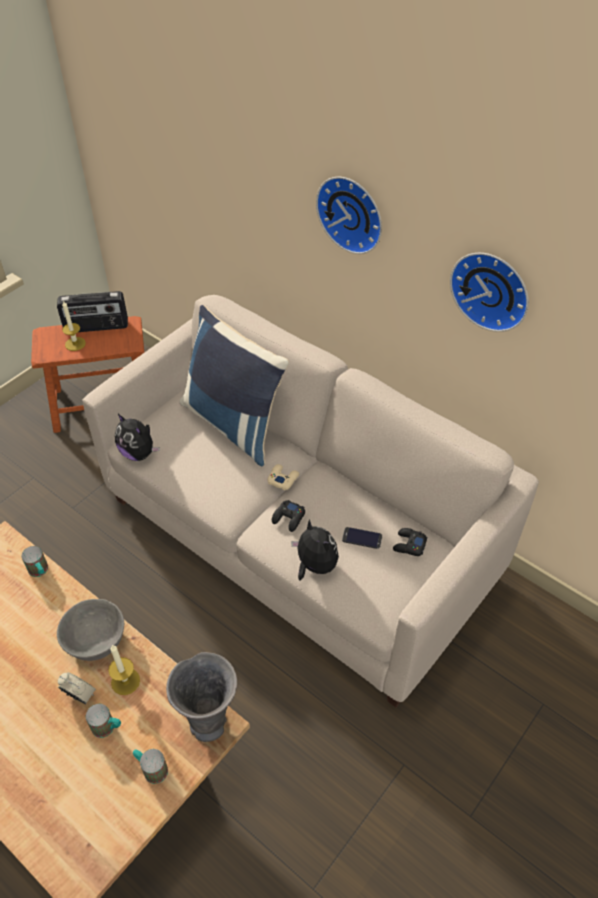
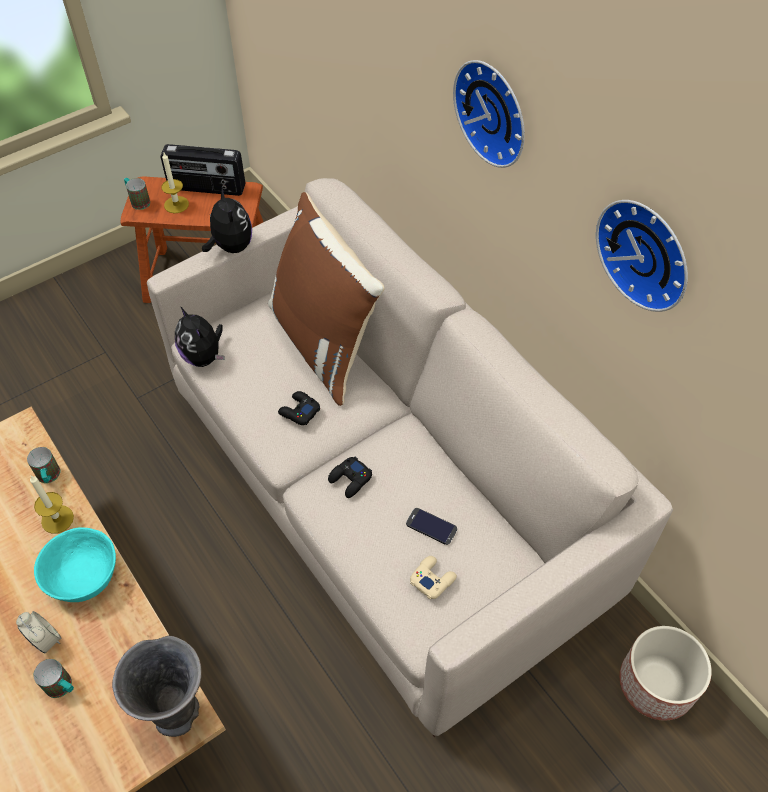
camera: 15 degrees right, 5 degrees up
(95, 640) = (83, 576): grey bowl -> turquoise bowl
(125, 681) = (100, 636): candle -> candle (57, 519)
(151, 769) = (95, 751): mug -> mug (138, 201)
(235, 423) = (325, 343): blue pillow -> brown pillow
(283, 479) = (360, 427): beige game controller -> beige game controller (432, 579)
(314, 566) = (362, 548): plush toy -> plush toy (231, 246)
(409, 545) = (487, 549): black game controller -> black game controller (299, 411)
(547, 627) = (657, 684): none -> planter

